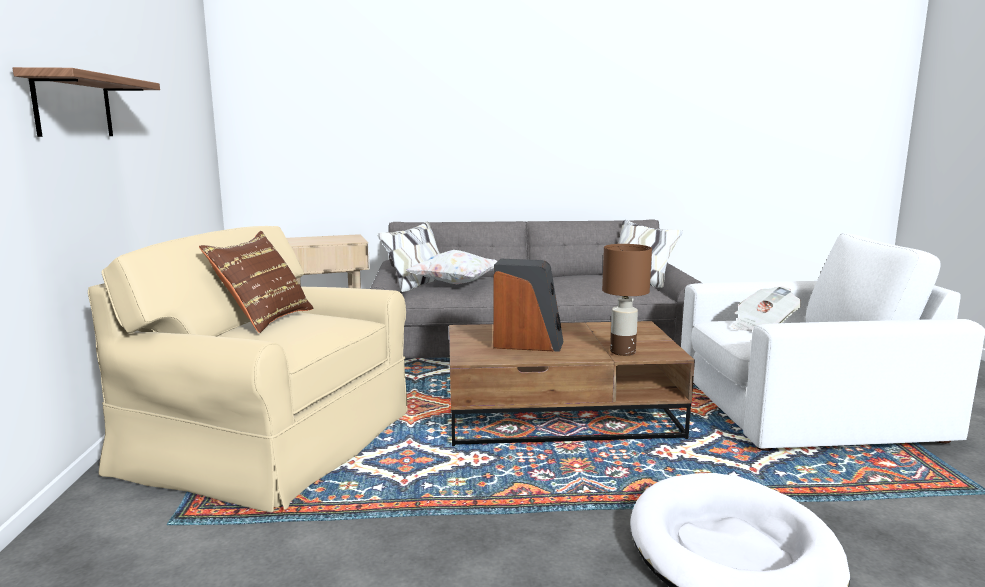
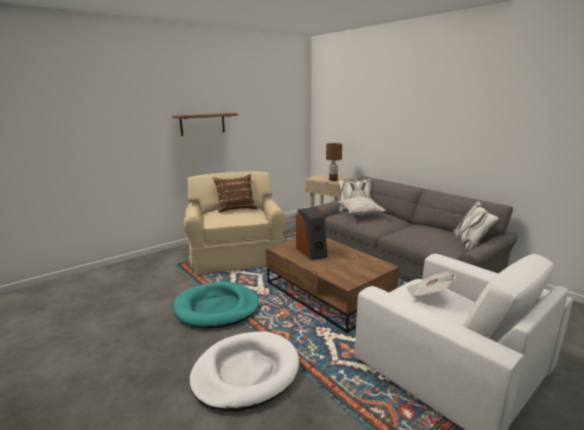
camera: 55 degrees right, 5 degrees up
(475, 523) = (217, 308): none -> turquoise dog bed
(622, 352) = (331, 272): brown table lamp -> brown table lamp (333, 180)

